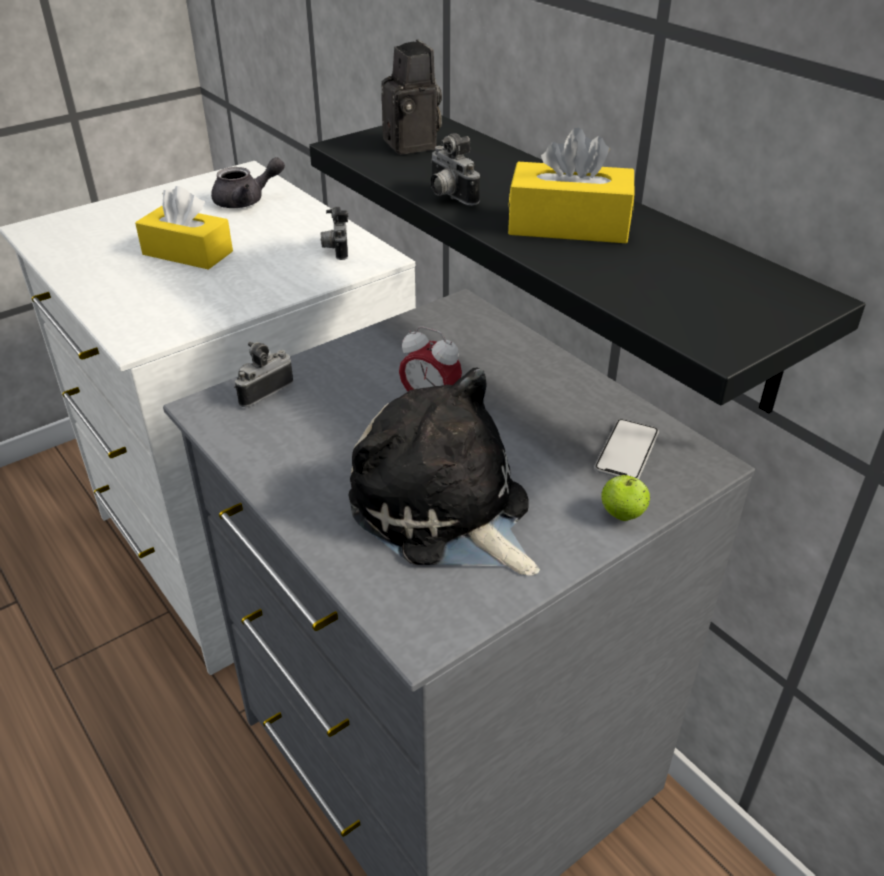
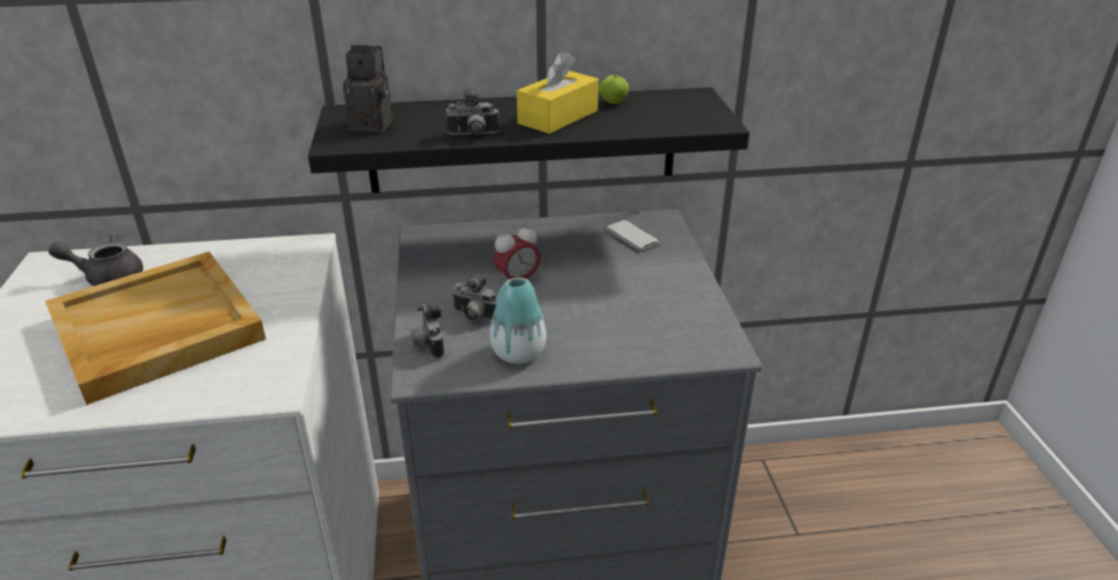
camera: 60 degrees left, 5 degrees down
(187, 253) = (156, 330): yellow tissue box -> beige tray
(246, 201) = (108, 276): grey teapot -> grey teapot turned 105 degrees counterclockwise
(287, 455) = (518, 353): none -> vase
(336, 250) = (268, 258): camera -> camera (475, 317)
(445, 512) = (633, 310): plush toy -> none
(622, 514) = (682, 257): apple -> apple (613, 102)

